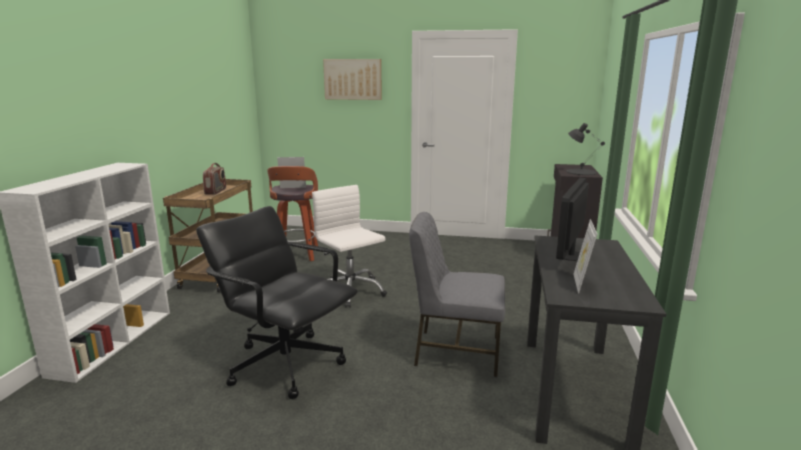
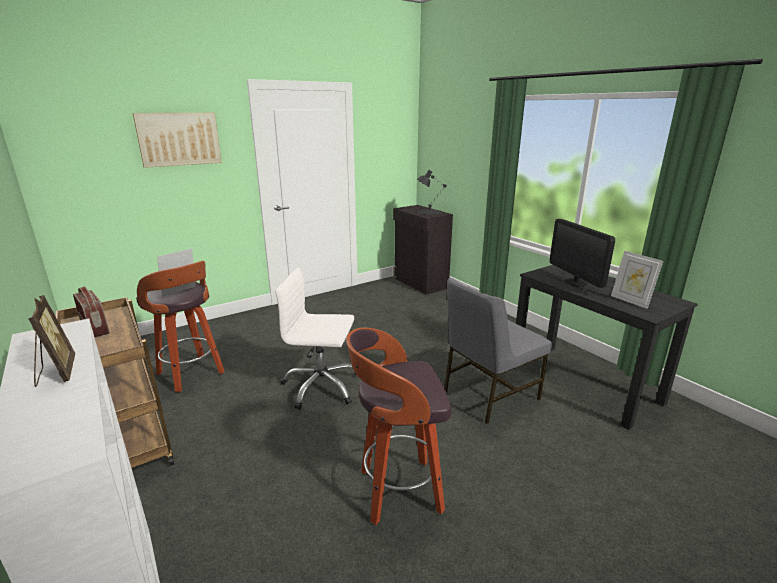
camera: 45 degrees left, 5 degrees up
(89, 174) = (56, 373): none -> picture frame
(285, 363) = (398, 491): black office chair -> stool

